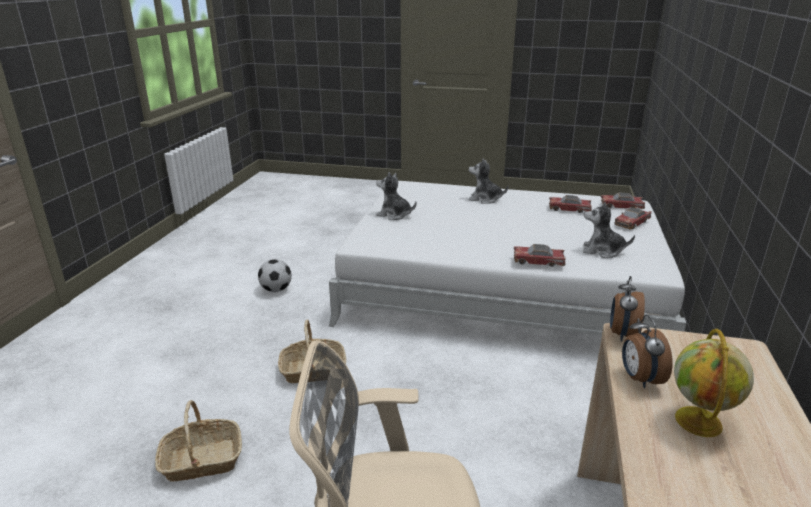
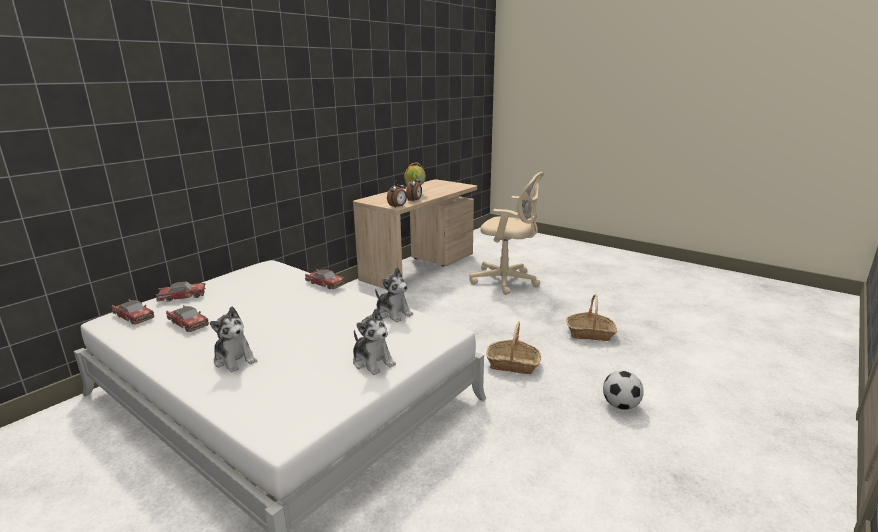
camera: 155 degrees left, 5 degrees down
(276, 290) = (533, 469): football -> football (620, 405)
(602, 251) = (269, 279): plush toy -> plush toy (393, 313)

